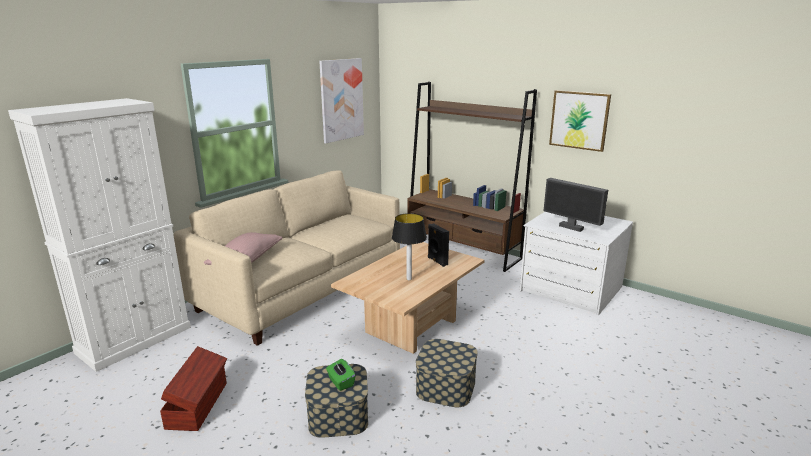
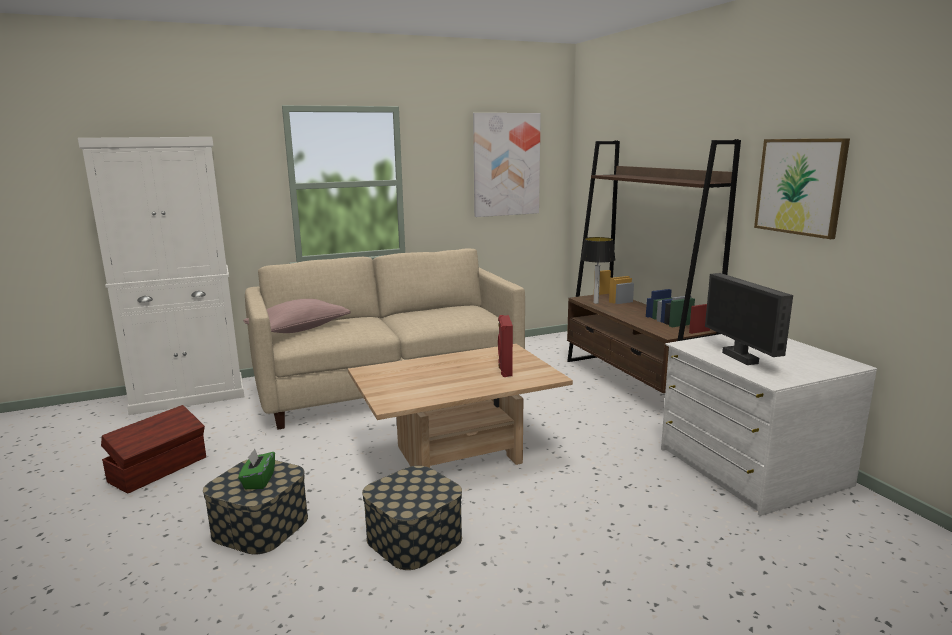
camera: 30 degrees right, 5 degrees down
(409, 279) = (440, 381): table lamp -> table lamp (596, 303)
(437, 261) = (504, 370): black speaker -> red speaker

